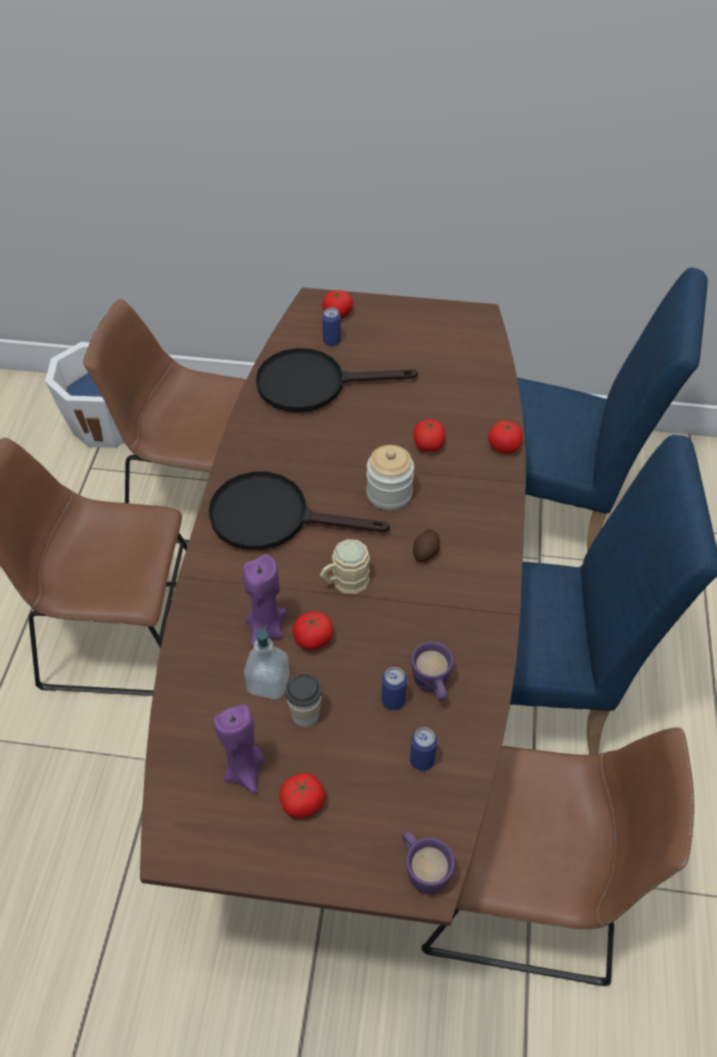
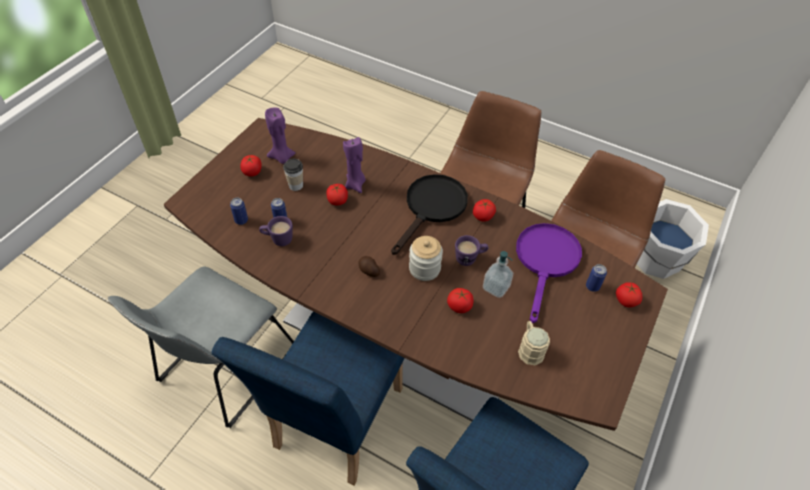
camera: 110 degrees right, 0 degrees up
(268, 683) = (322, 177): soap dispenser -> soap dispenser (496, 287)
(314, 384) = (546, 261): black frying pan -> purple frying pan
(344, 582) = (368, 225): beige mug -> beige mug (529, 348)
(422, 870) = (191, 202): purple mug -> purple mug (470, 258)
(503, 447) = (438, 352): tomato -> tomato (483, 216)
(530, 891) = (224, 369): brown chair -> grey chair

